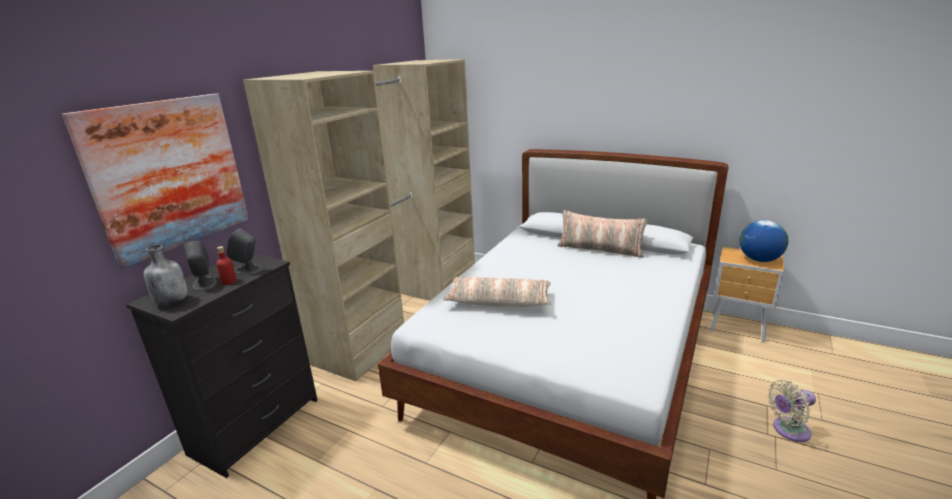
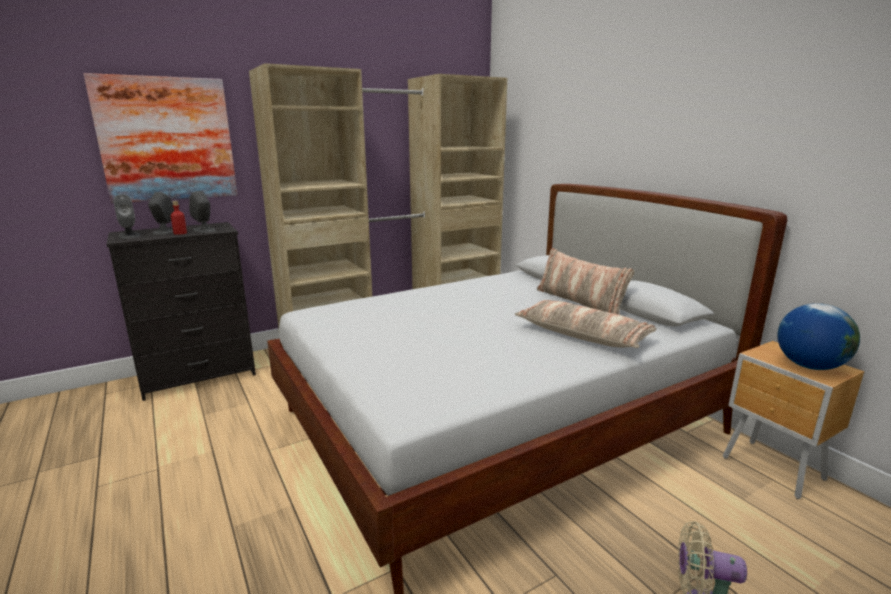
camera: 30 degrees right, 5 degrees down
(172, 301) = (129, 236): grey bottle -> grey speaker
(498, 301) = (396, 313): pillow -> pillow (582, 335)

